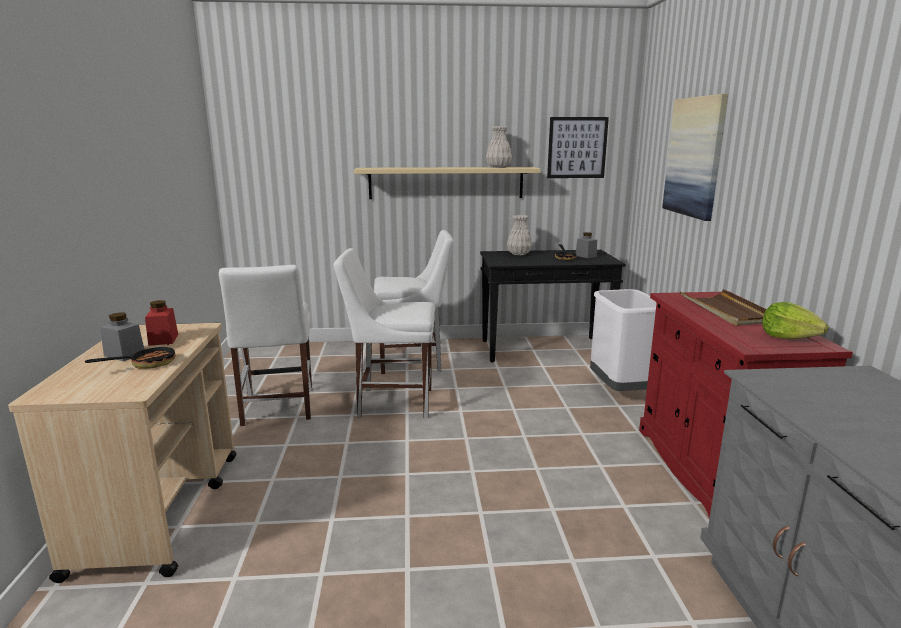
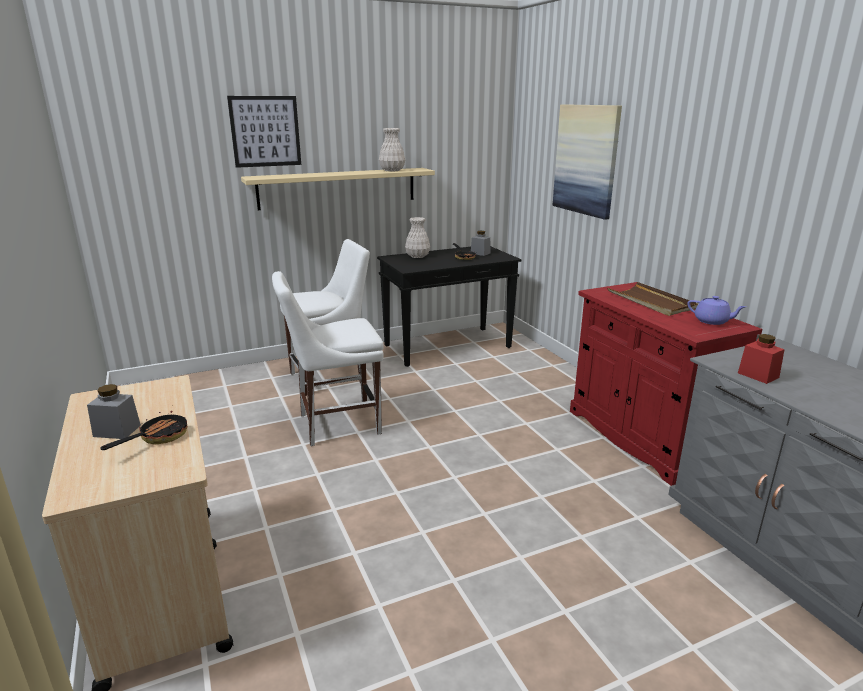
camera: 20 degrees left, 5 degrees up
(163, 340) = (143, 405): red jar -> red jar (758, 375)
(277, 409) = (217, 452): white chair -> none
(577, 148) = (461, 147): picture -> picture (265, 131)
(621, 390) = (535, 376): white trash can -> none
(788, 337) = (712, 321): lettuce -> purple teapot

